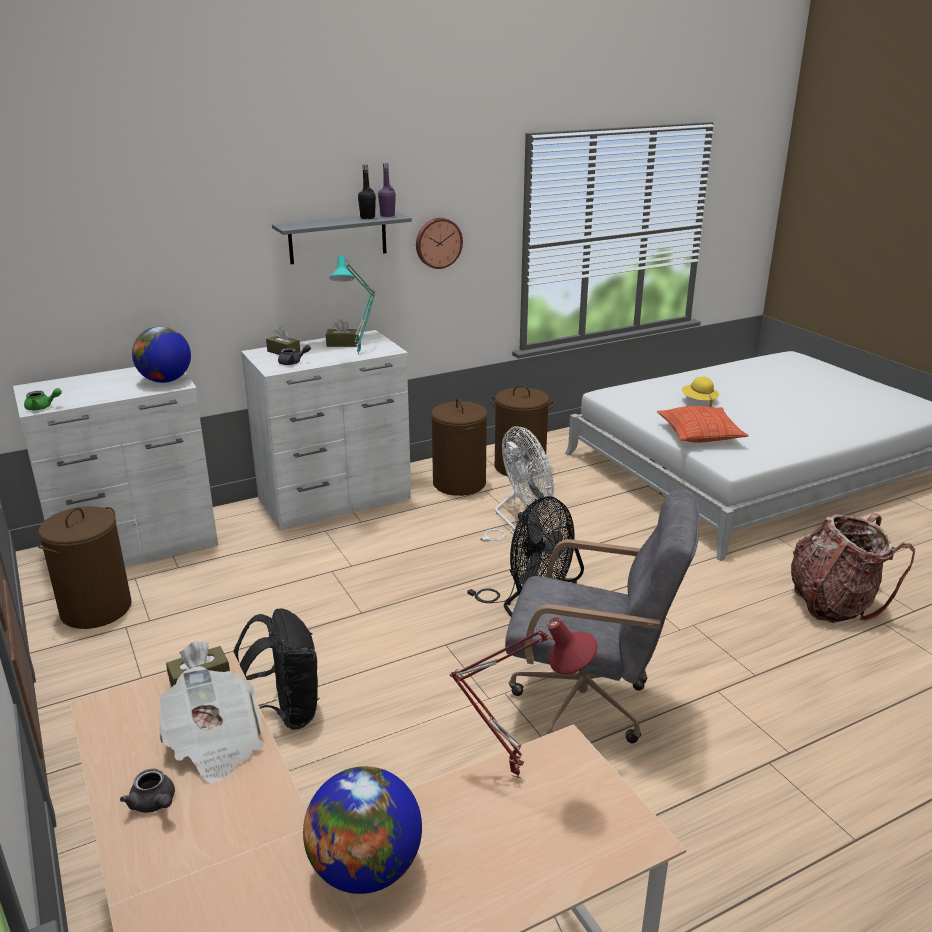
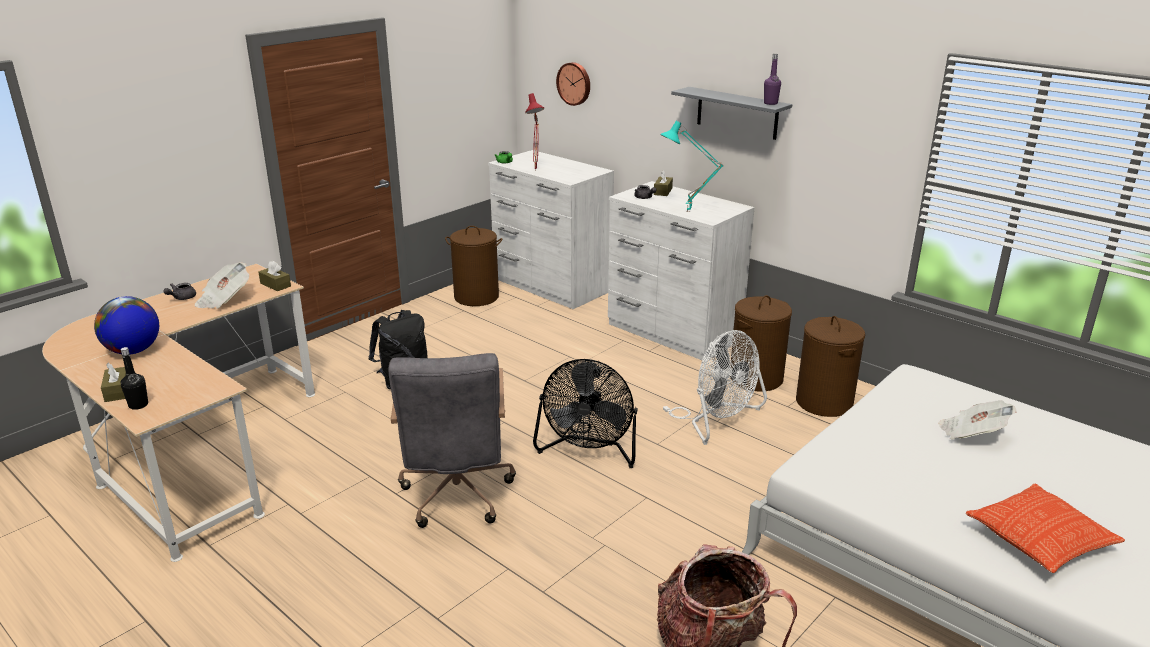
camera: 70 degrees right, 0 degrees up
(165, 380) = (573, 176): globe -> none
(342, 344) = (704, 203): brown tissue box -> brown tissue box (117, 391)
(367, 218) = (751, 100): black bottle -> black bottle (138, 405)
(438, 243) = (827, 145): wall clock -> wall clock (574, 83)
(517, 774) = (200, 377): red table lamp -> red table lamp (537, 170)
(699, 400) = (971, 434): yellow hat -> newspaper
(700, 435) = (865, 443): orange pillow -> orange pillow (1038, 541)

